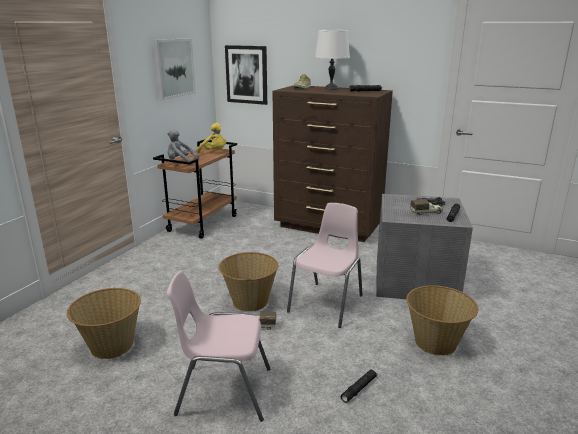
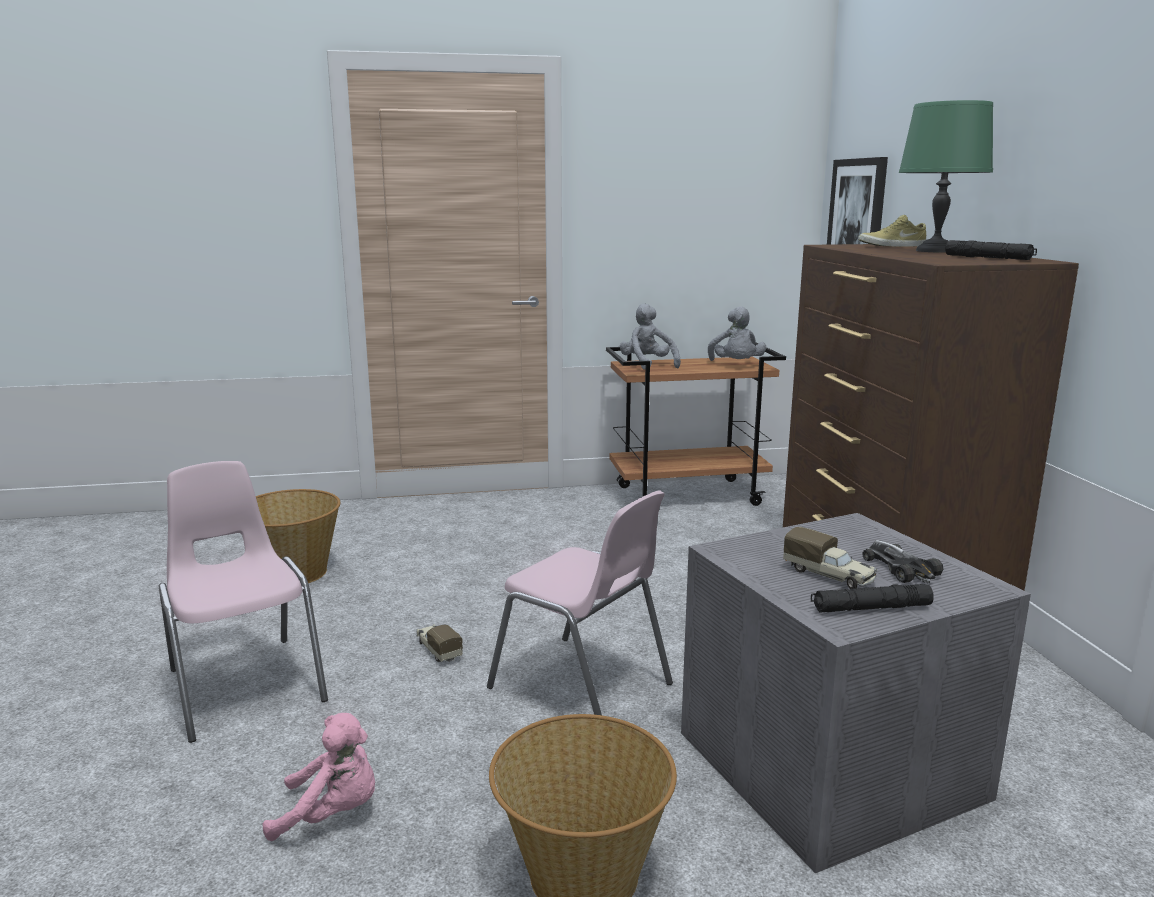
camera: 55 degrees right, 5 degrees down
(174, 68) = (698, 198): picture -> none
(214, 152) = (736, 365): yellow plush toy -> grey plush toy
(249, 301) = (501, 616): basket -> none
(327, 303) = (583, 687): pink chair -> pink chair turned 45 degrees clockwise
(331, 89) = (936, 251): white table lamp -> green table lamp
(359, 388) = (332, 814): black flashlight -> pink plush toy

